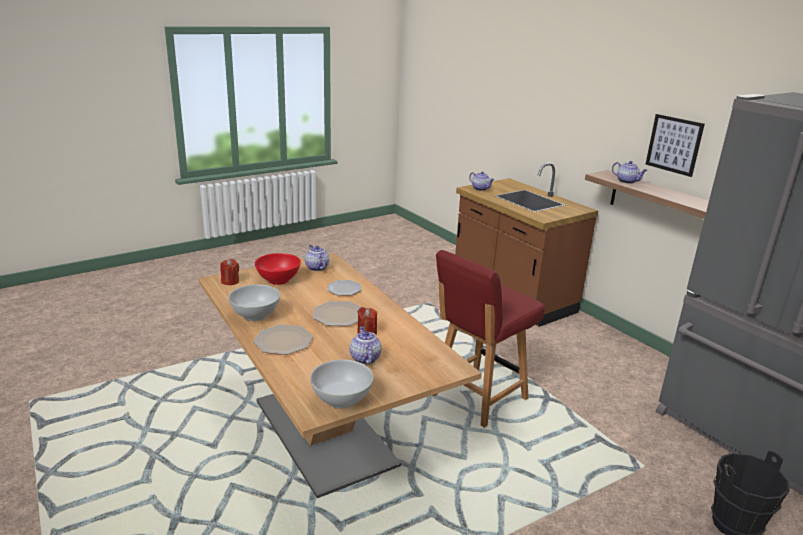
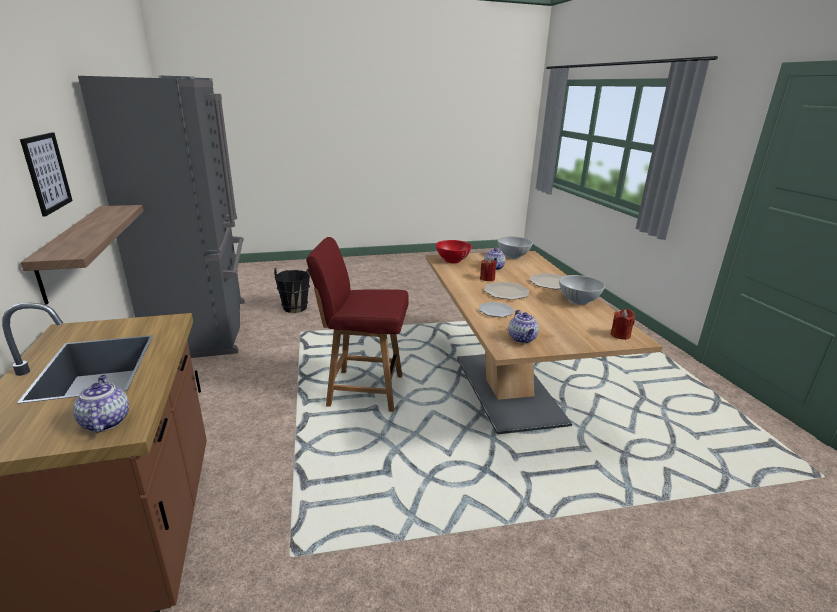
camera: 160 degrees left, 0 degrees up
(278, 280) = (565, 329): red bowl -> red bowl (452, 260)
(477, 398) = (363, 390): red chair -> red chair turned 150 degrees counterclockwise
(627, 181) = (78, 241): teapot -> none

